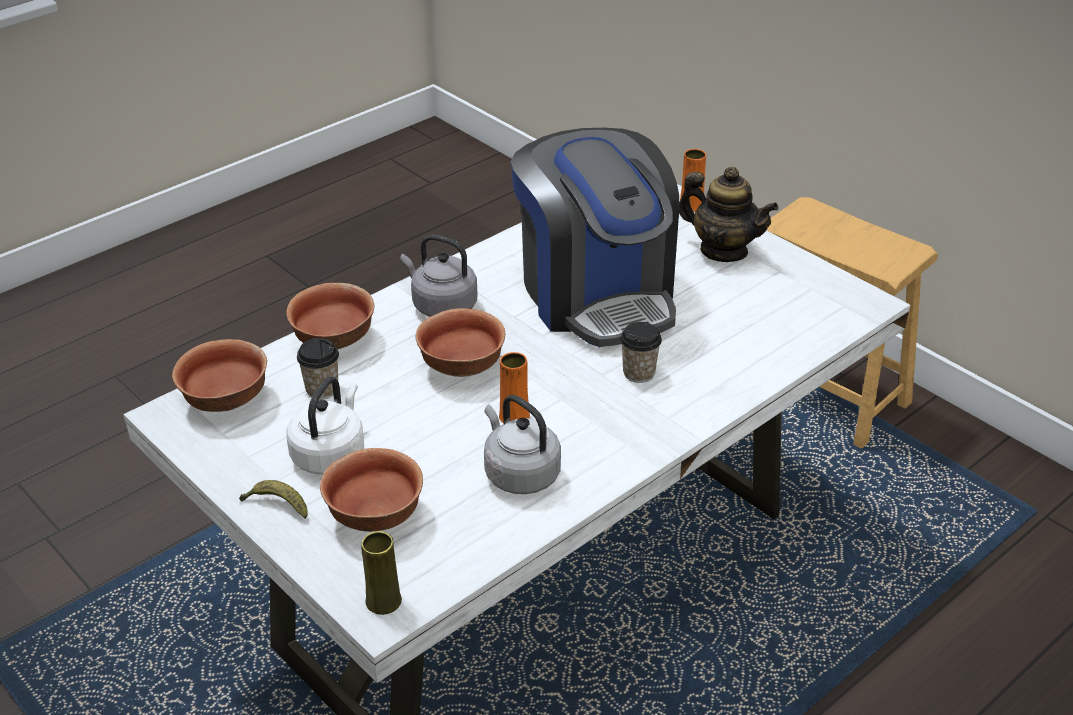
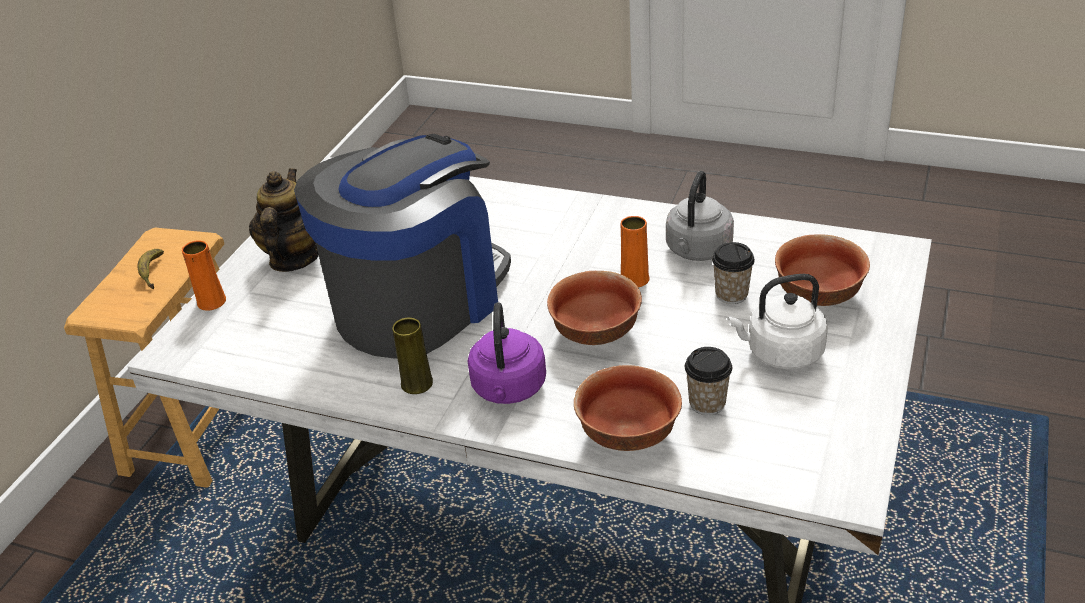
camera: 115 degrees left, 0 degrees up
(227, 402) = (788, 459): bowl -> none
(277, 505) = (867, 351): banana -> banana (152, 273)
(383, 601) = (886, 255): yellow vase -> yellow vase (417, 384)
(441, 306) = (509, 389): grey kettle -> purple kettle
(639, 373) = (521, 241): cup -> cup (731, 294)

